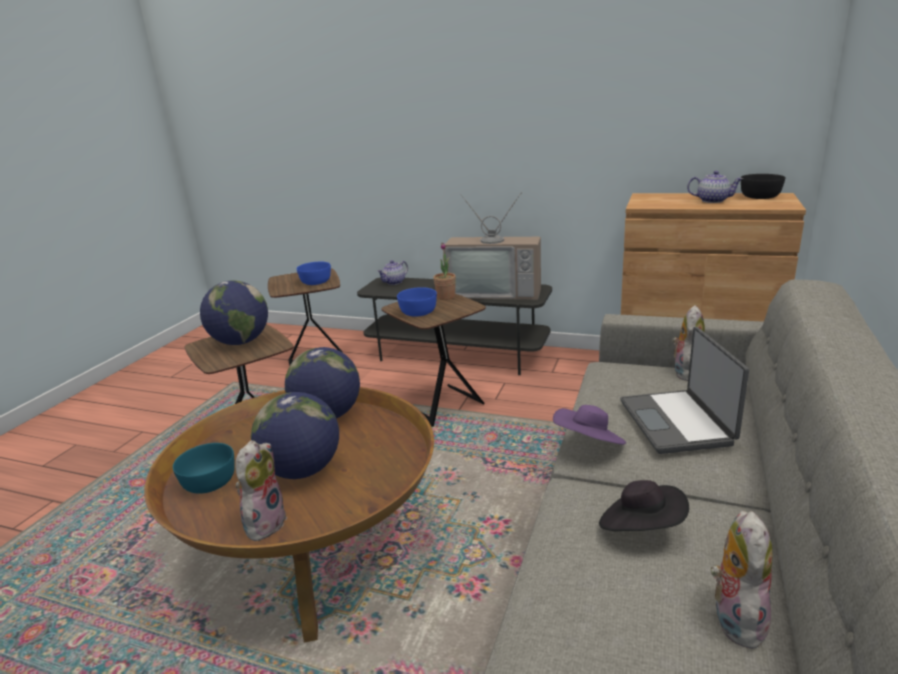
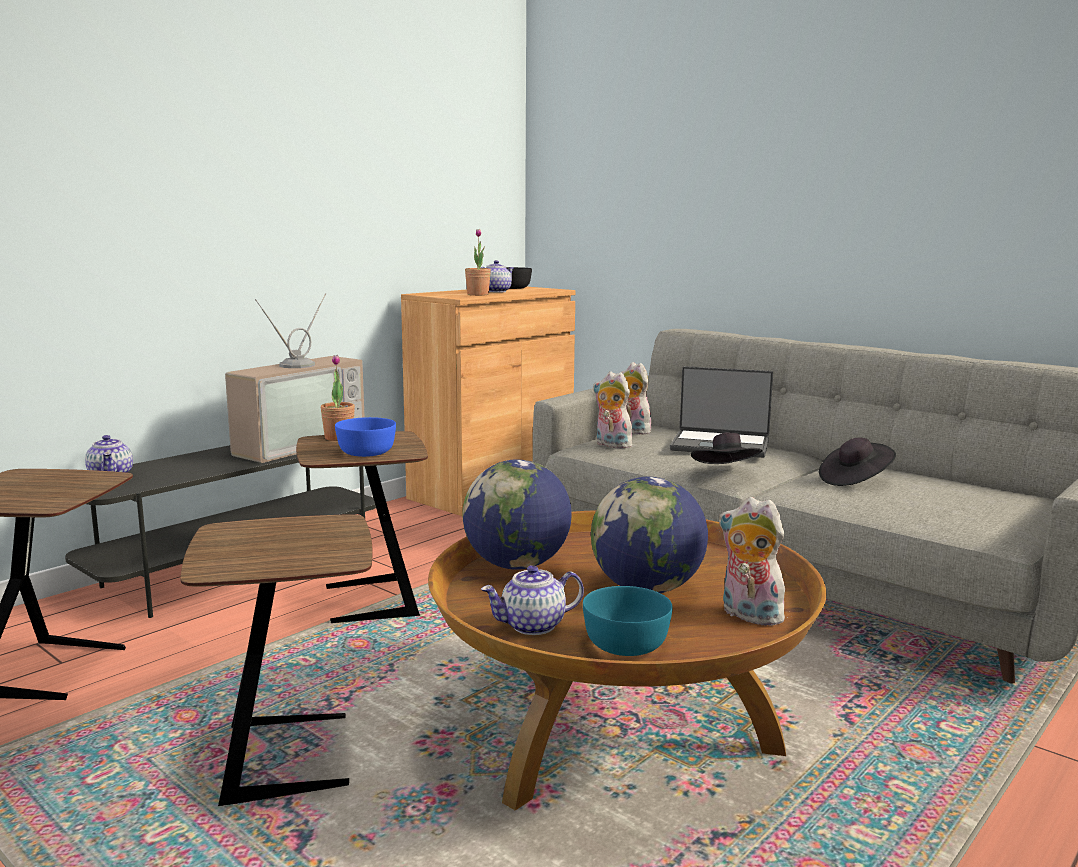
camera: 70 degrees left, 10 degrees down
(232, 445) = (532, 626): none -> teapot
(240, 342) = (270, 541): globe -> none
(315, 282) = (68, 482): blue bowl -> none
(589, 444) = (726, 472): purple hat -> black hat
(671, 203) = (478, 294): none -> potted plant
(734, 618) = (951, 482): plush toy -> plush toy (611, 445)

